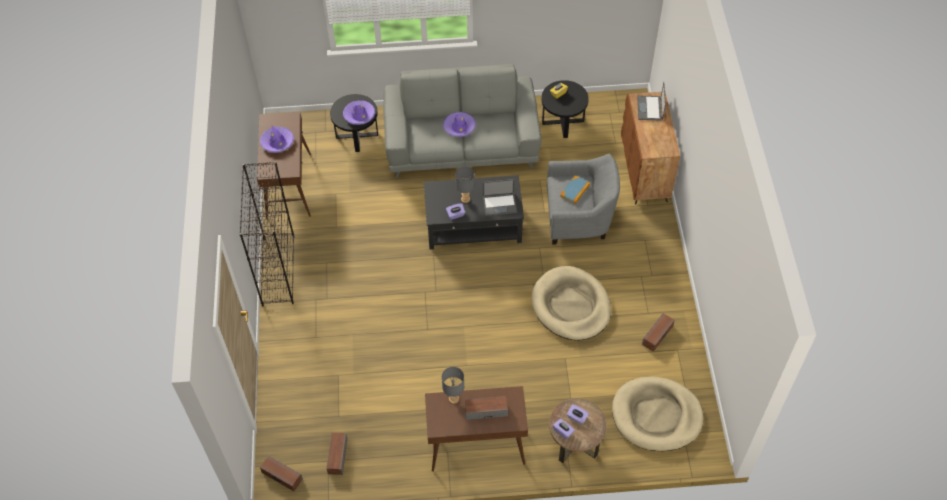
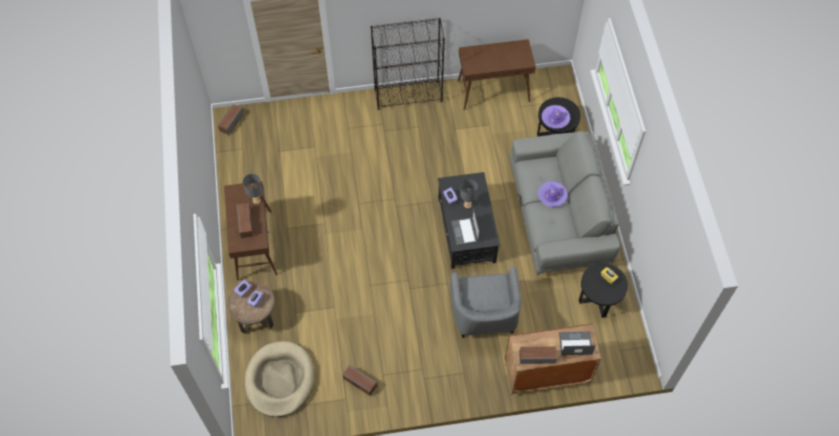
camera: 85 degrees right, 5 degrees up
(277, 142) = (499, 55): purple hat -> none
(337, 456) = (246, 154): speaker -> speaker (537, 357)
(571, 306) = (387, 310): beige dog bed -> none
(575, 190) = (488, 294): book -> none

